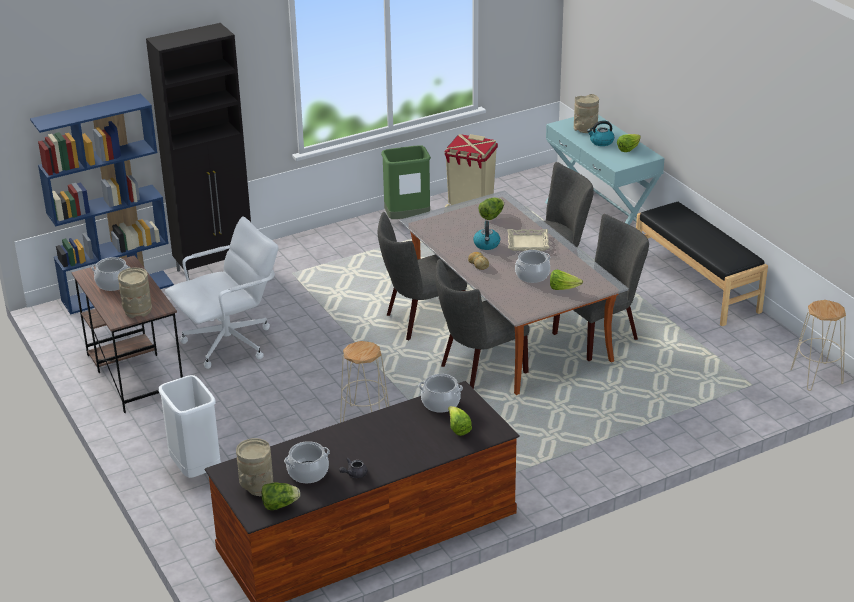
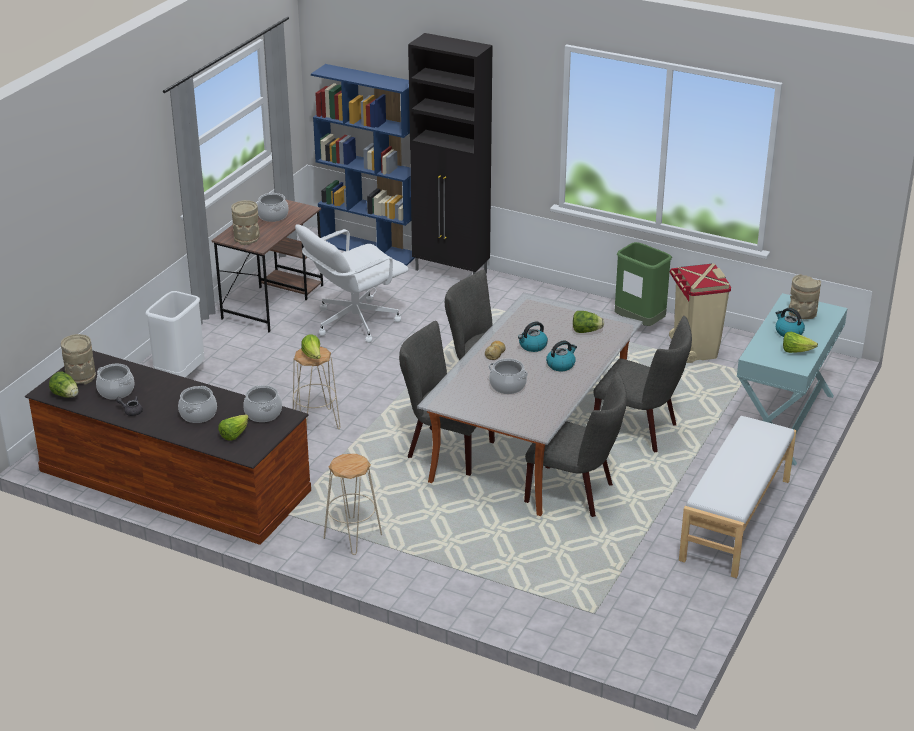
camera: 55 degrees right, 0 degrees up
(229, 344) = (354, 322): white office chair -> white office chair turned 120 degrees clockwise
(402, 438) = (198, 414): none -> cooking pot
(528, 243) = (561, 365): beige tray -> kettle
(563, 288) = (504, 408): lettuce -> lettuce (313, 356)
(696, 285) = (737, 519): black bench -> white bench
(817, 377) = (656, 652): beige stool -> beige stool (352, 536)

